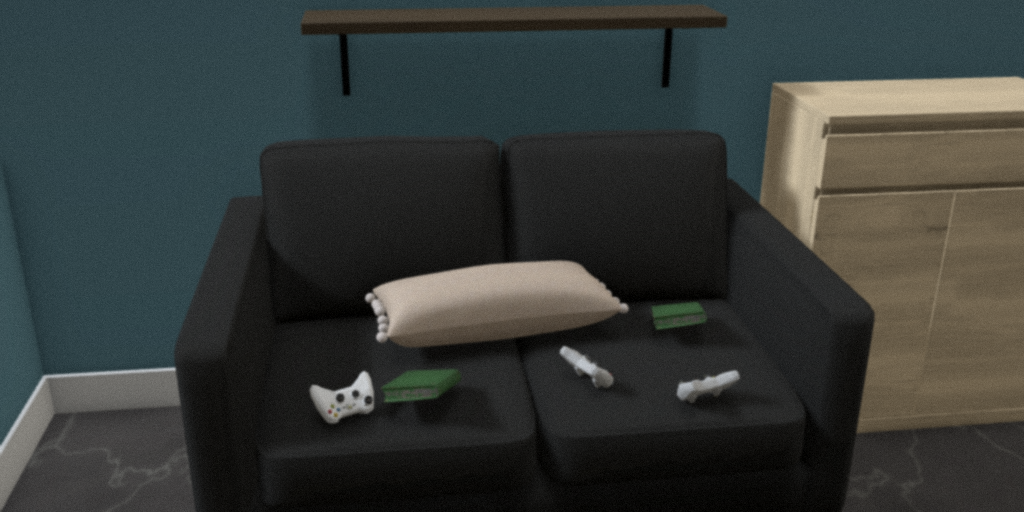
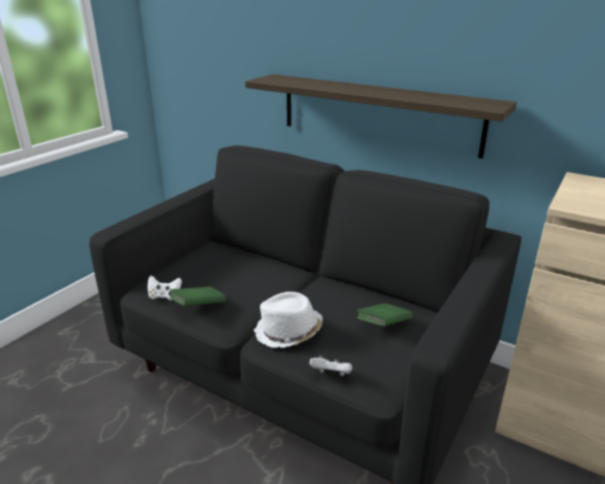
camera: 40 degrees right, 5 degrees up
(494, 329) = (291, 281): beige pillow -> none
(587, 382) = (288, 332): white game controller -> white hat

